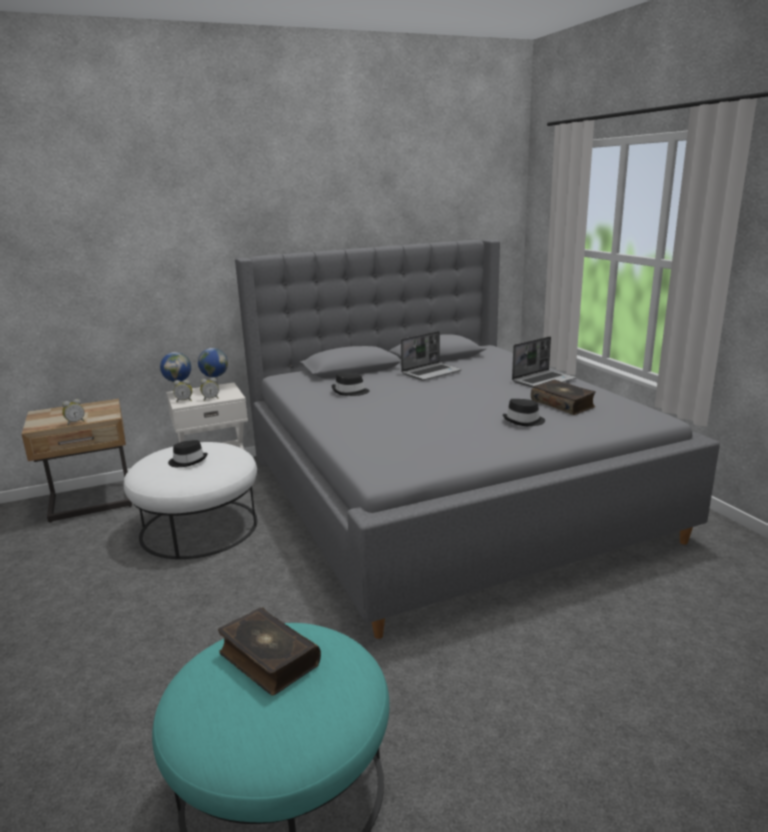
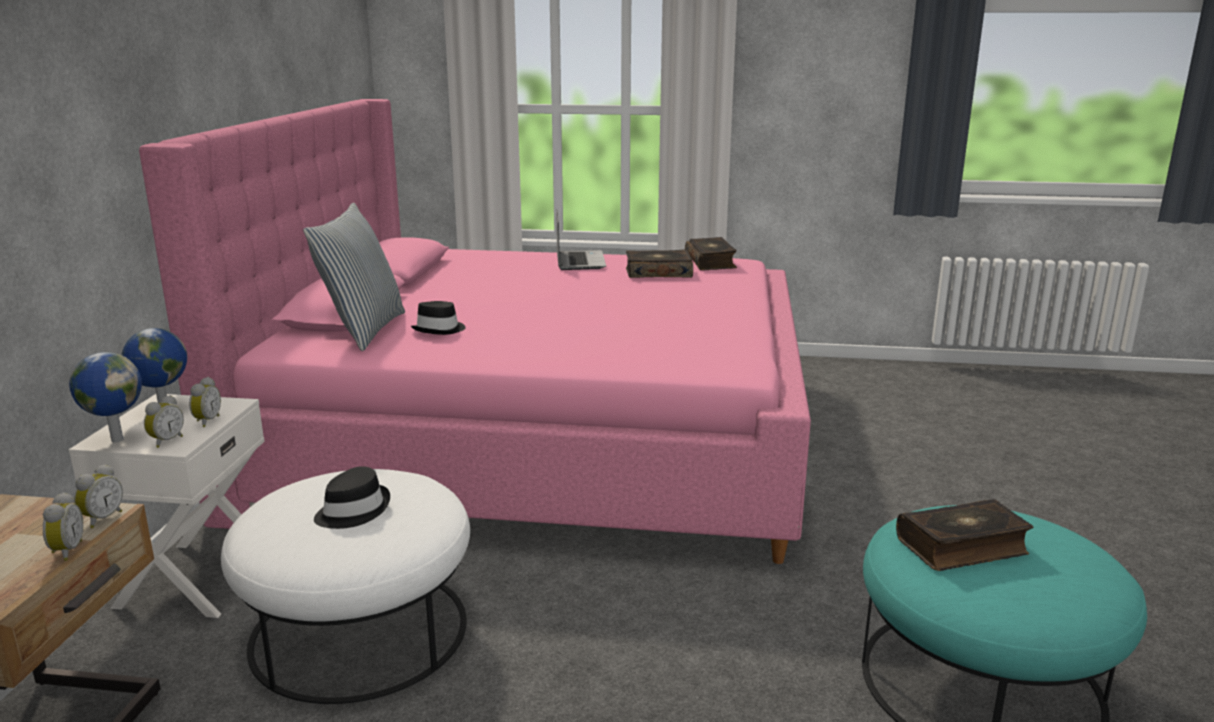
camera: 60 degrees left, 0 degrees up
(104, 417) = (101, 519): none -> alarm clock
(327, 380) = (363, 330): none -> pillow
(431, 372) = (453, 286): laptop -> none
(445, 494) = (538, 438): grey bed -> pink bed
(524, 421) = (679, 293): black hat -> none
(630, 410) = (711, 262): none -> book

